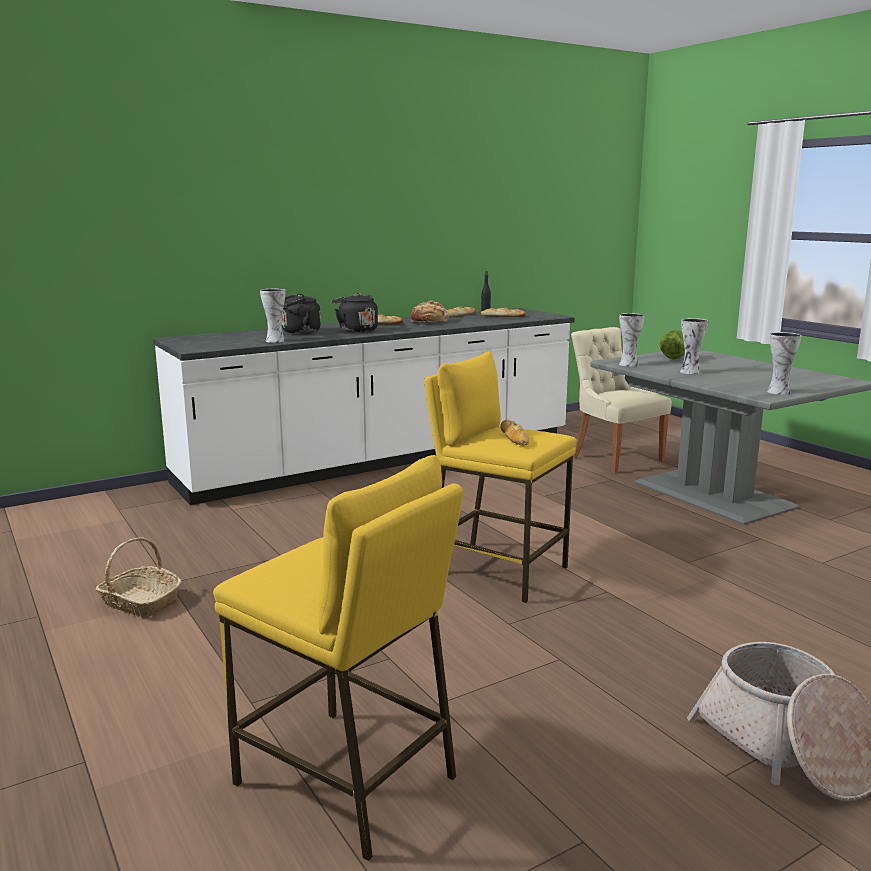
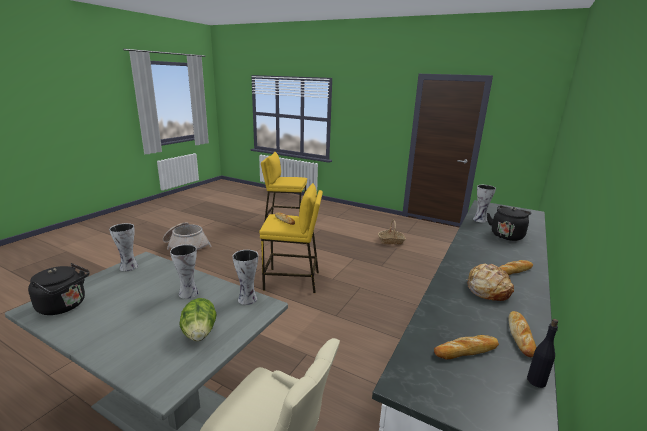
camera: 150 degrees right, 5 degrees up
(356, 330) = (484, 247): black kettle -> black kettle (65, 306)

